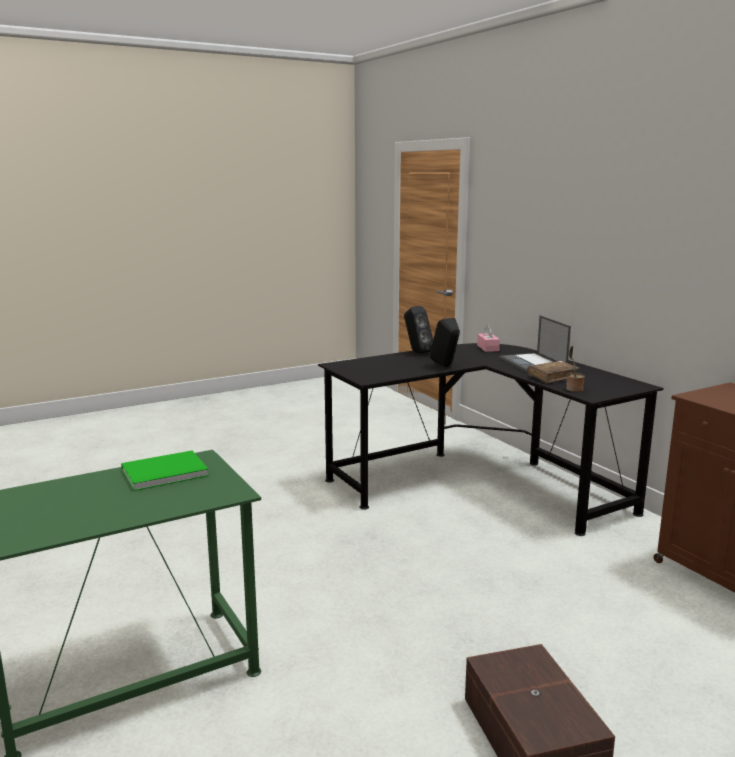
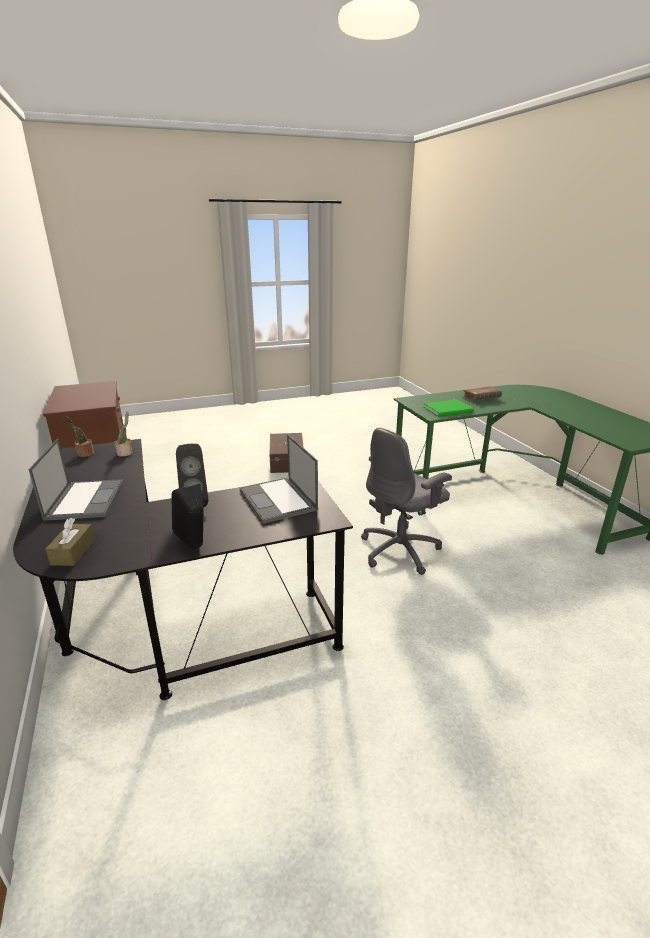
camera: 170 degrees left, 10 degrees up
(264, 554) = (400, 550): none -> grey office chair
(381, 370) = (278, 500): none -> laptop
(488, 348) = (73, 552): pink tissue box -> brown tissue box
(552, 377) = (112, 471): brown book -> brown book (481, 398)
(613, 386) = (84, 454): none -> potted plant

